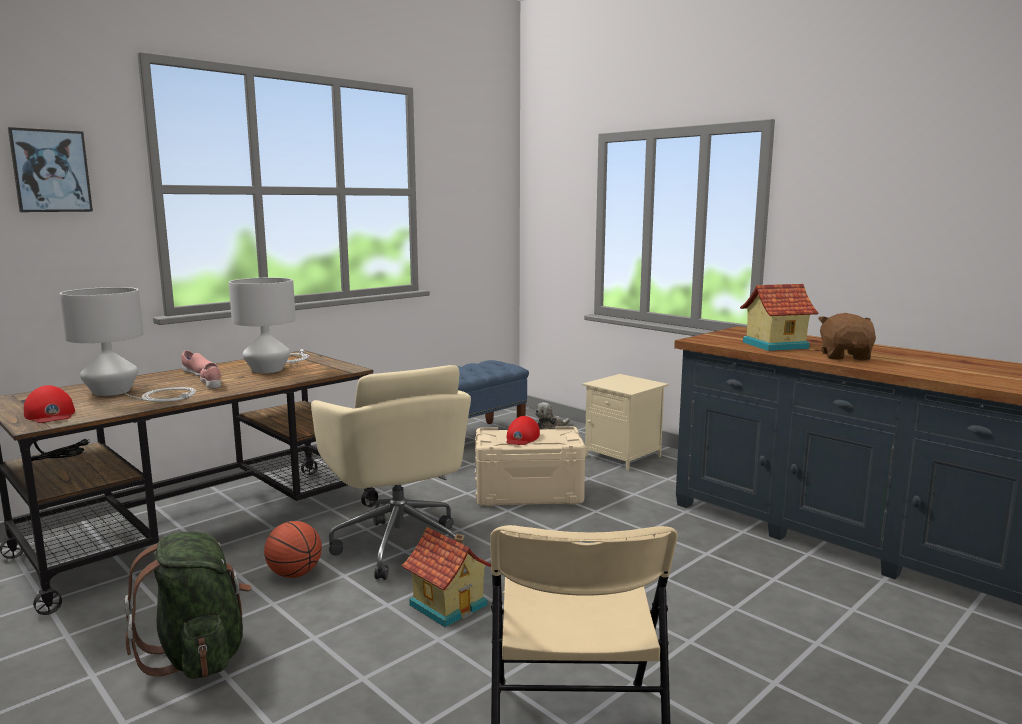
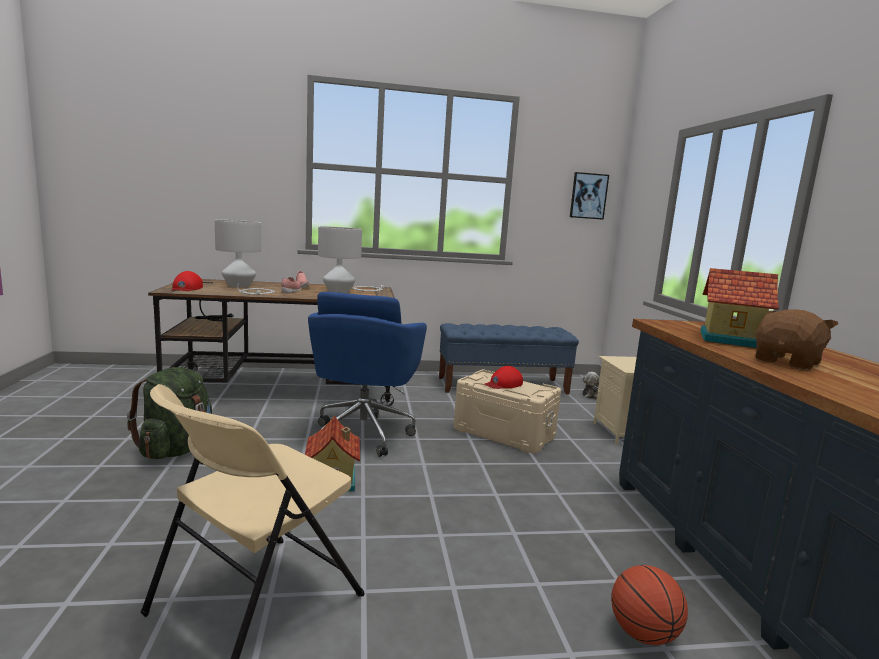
camera: 35 degrees right, 0 degrees up
(51, 171) = (247, 149): picture -> picture (588, 196)
(295, 574) = (284, 428): basketball -> basketball (643, 634)
(397, 544) = (364, 433): beige office chair -> blue office chair

